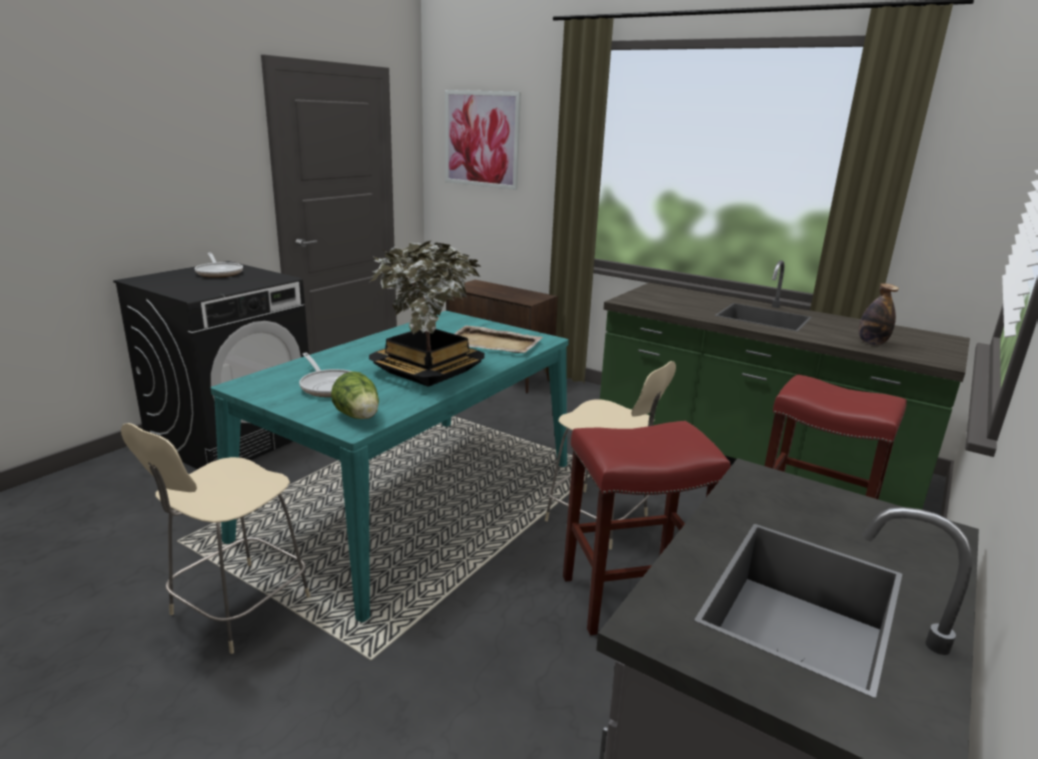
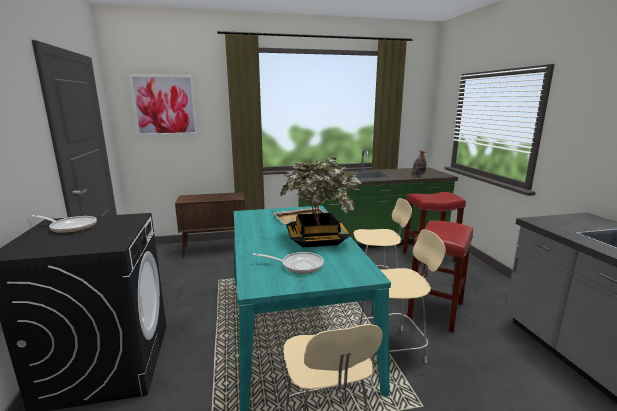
camera: 45 degrees left, 5 degrees down
(359, 417) = (357, 271): lettuce -> none
(468, 590) = (393, 348): none -> beige chair

